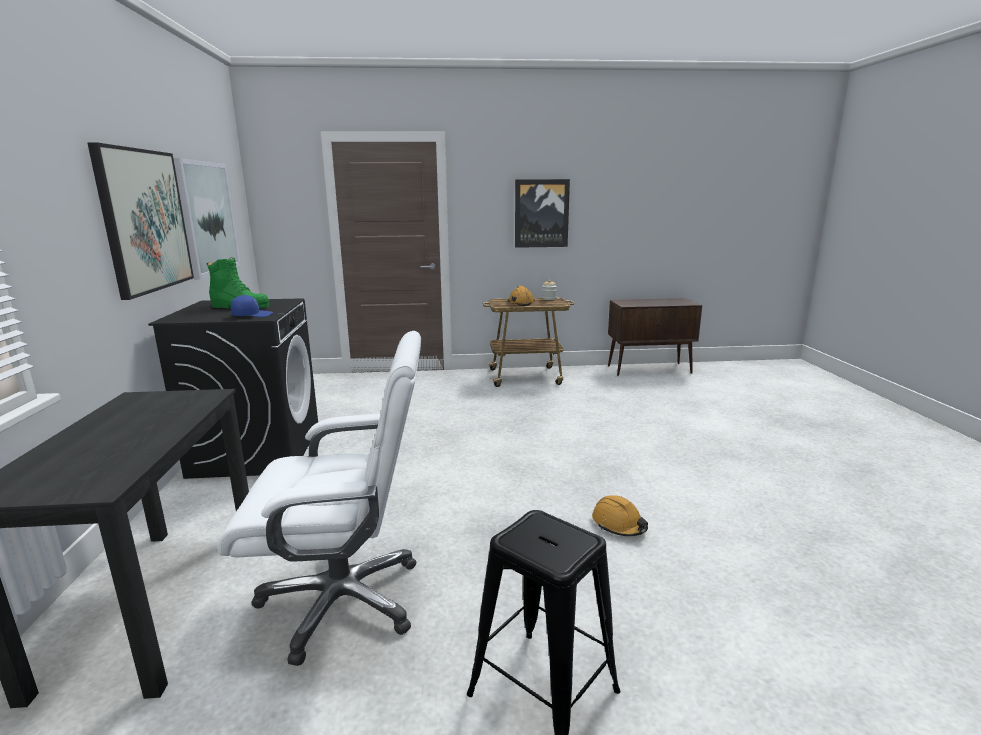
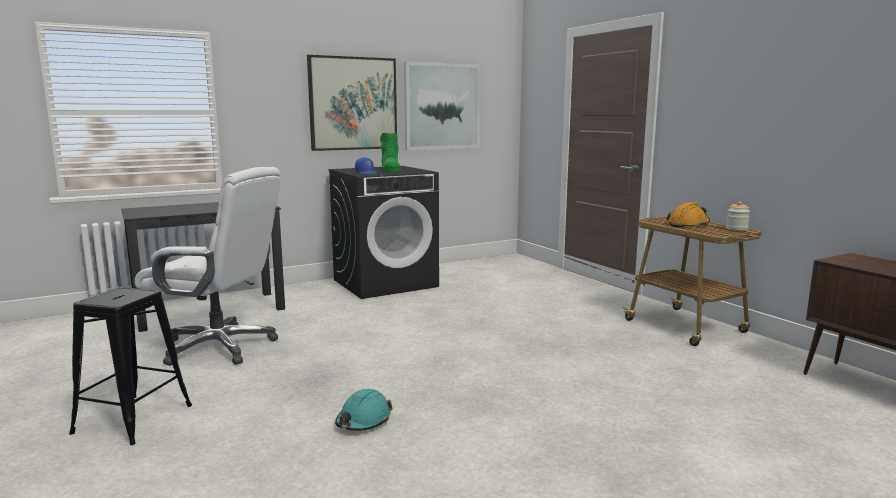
camera: 65 degrees right, 5 degrees down
(344, 599) = (220, 347): white office chair -> white office chair turned 45 degrees counterclockwise
(541, 213) = (759, 108): picture -> none
(619, 525) = (363, 421): orange hard hat -> turquoise hard hat

